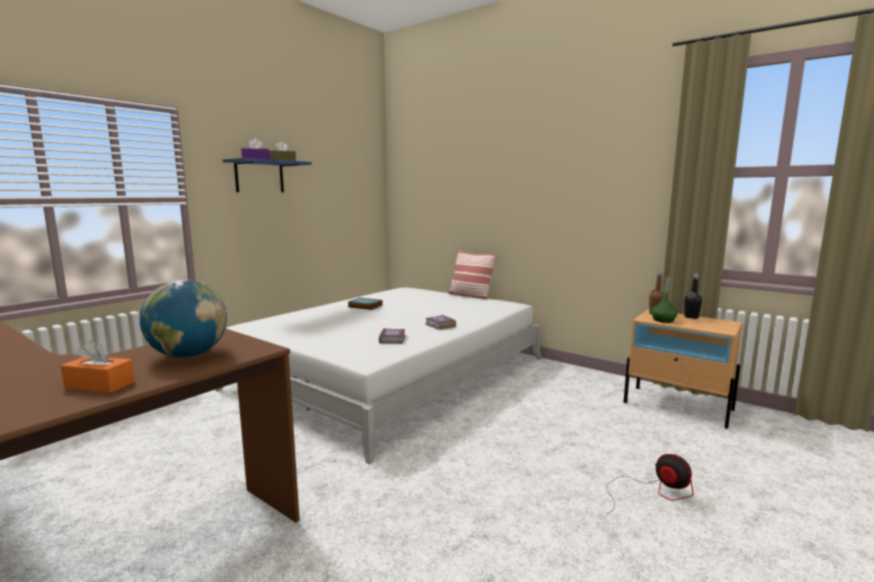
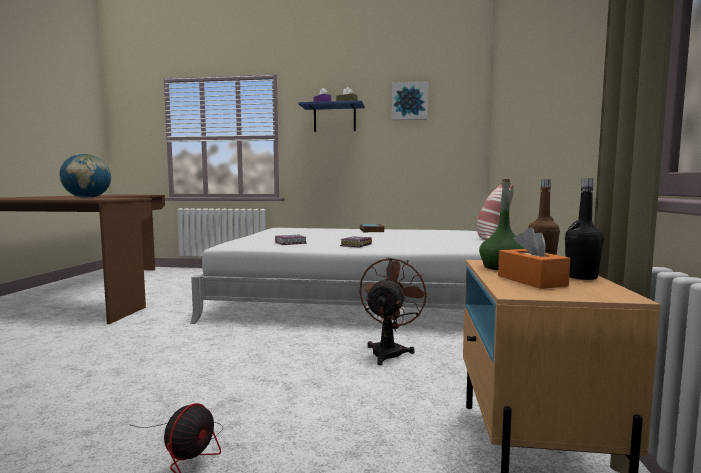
camera: 60 degrees right, 5 degrees down
(100, 385) = (36, 198): orange tissue box -> orange tissue box (531, 280)
(331, 161) = (409, 101): none -> picture
(530, 398) = (389, 351): none -> brown fan

